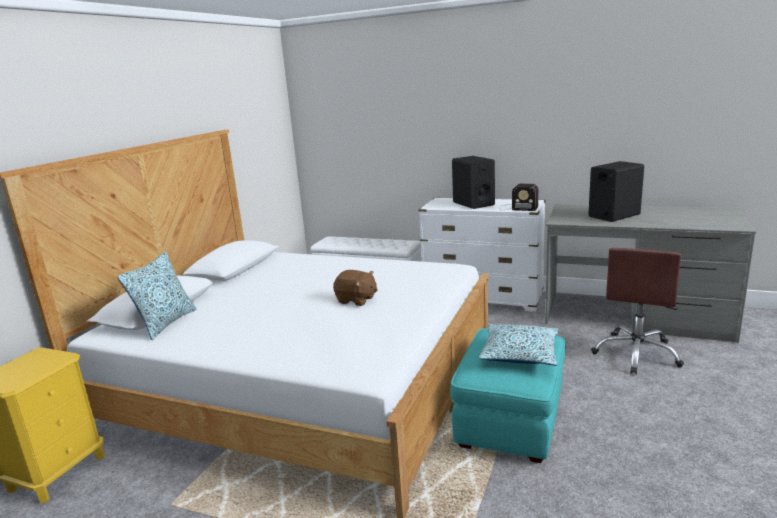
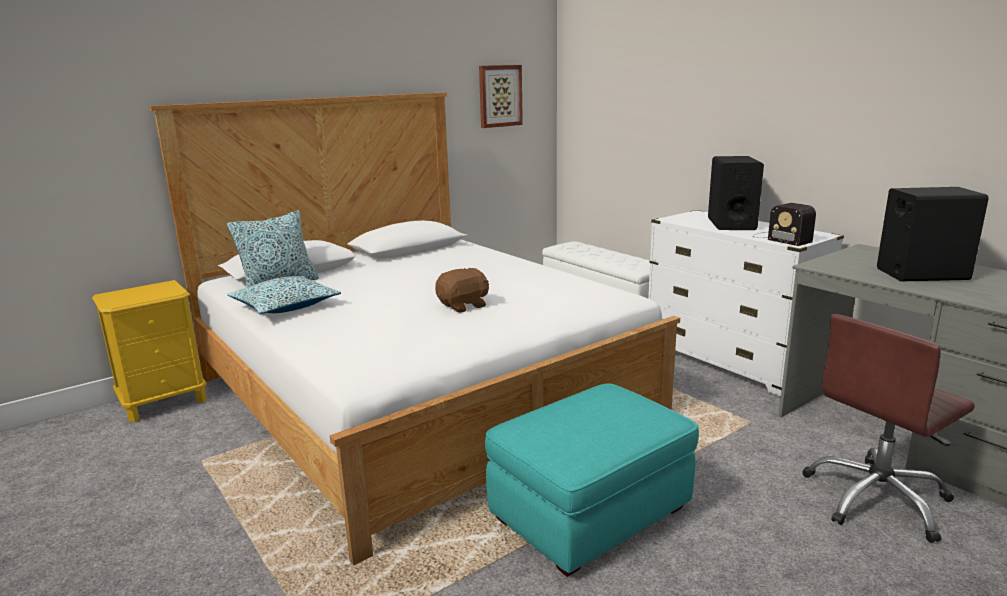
camera: 30 degrees right, 0 degrees up
(258, 128) = (499, 96): none -> picture
(356, 300) = (463, 306): brown plush toy -> brown plush toy turned 90 degrees counterclockwise
(519, 354) = (601, 424): pillow -> pillow (285, 306)

